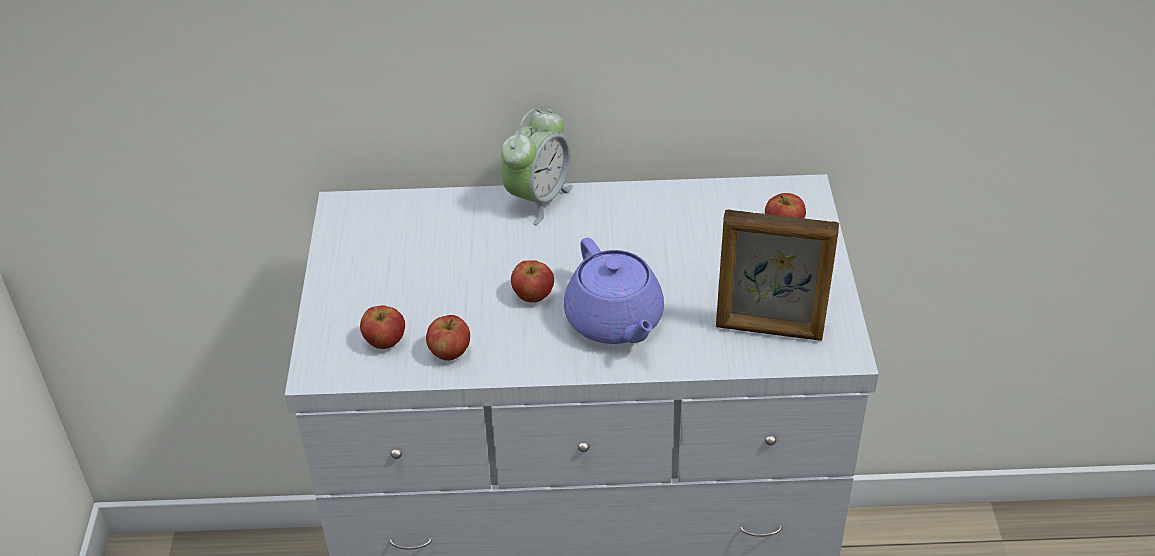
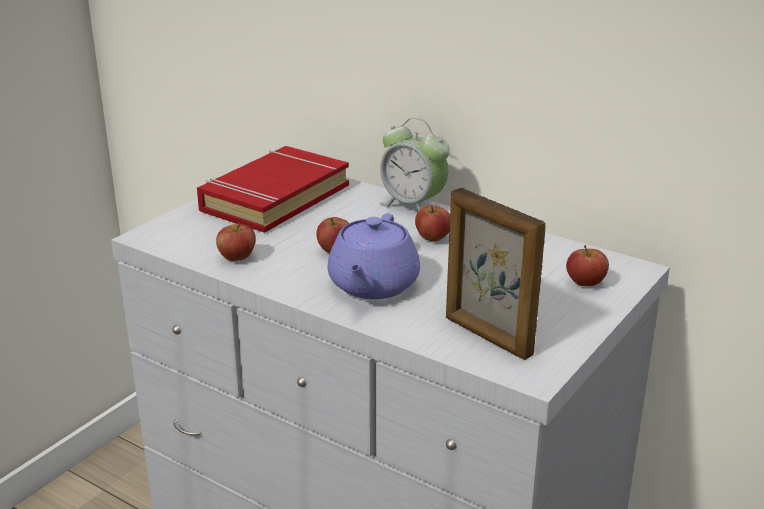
camera: 35 degrees right, 15 degrees down
(385, 341) = (206, 237): apple -> apple (433, 238)
(388, 253) = (274, 198): none -> red book
(538, 199) = (413, 206): alarm clock -> alarm clock turned 60 degrees clockwise

